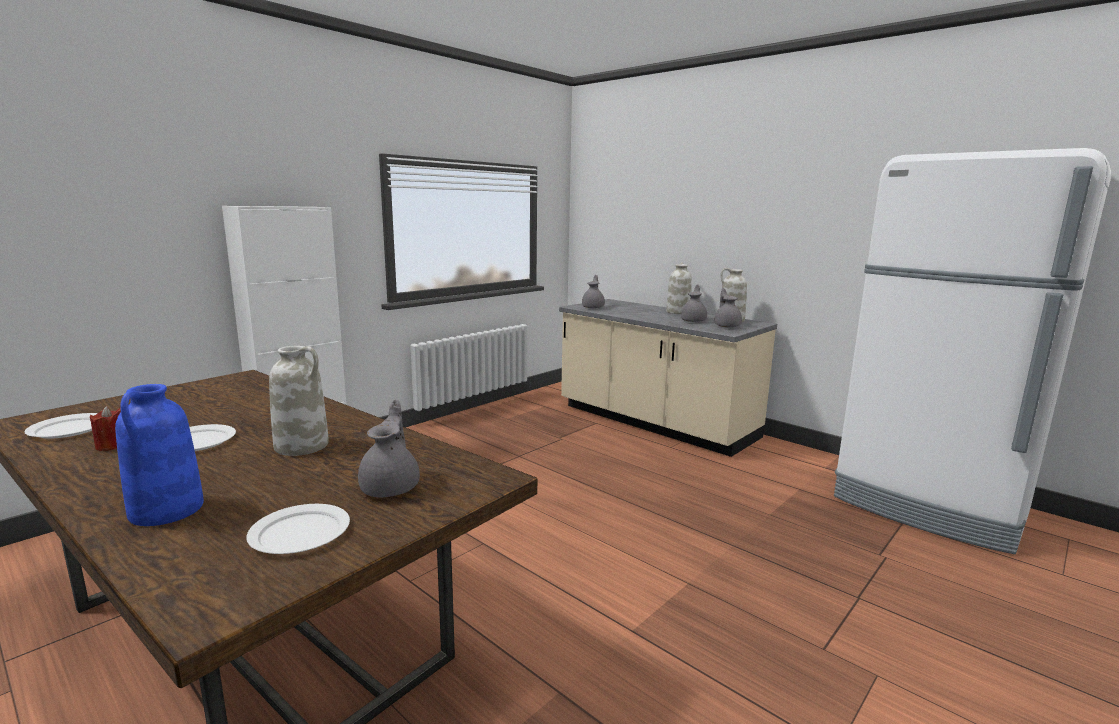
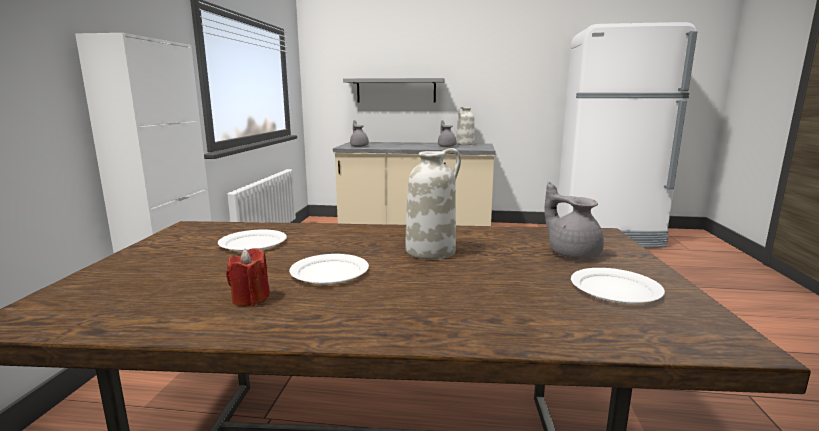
camera: 35 degrees left, 0 degrees up
(69, 429) = (132, 304): white plate -> white plate (254, 243)
(166, 511) = (487, 314): blue vase -> none
(664, 239) = (396, 90): none -> grey shelf
(678, 312) = (421, 143): white vase -> none
(727, 326) = (473, 146): grey teapot -> none

